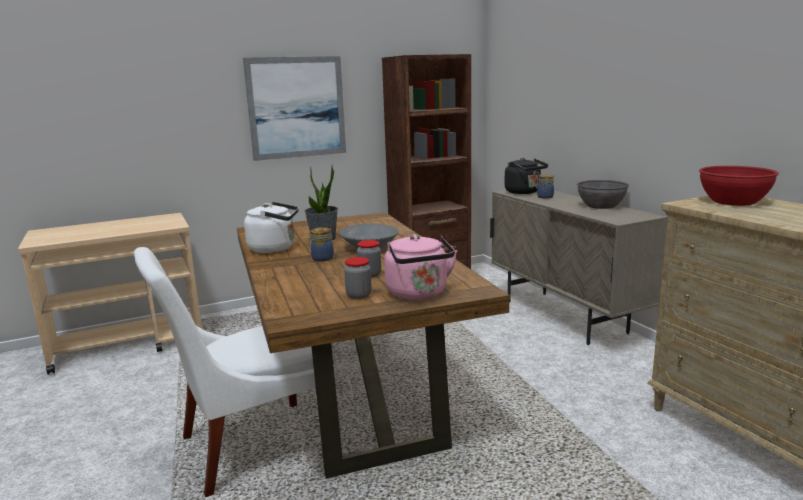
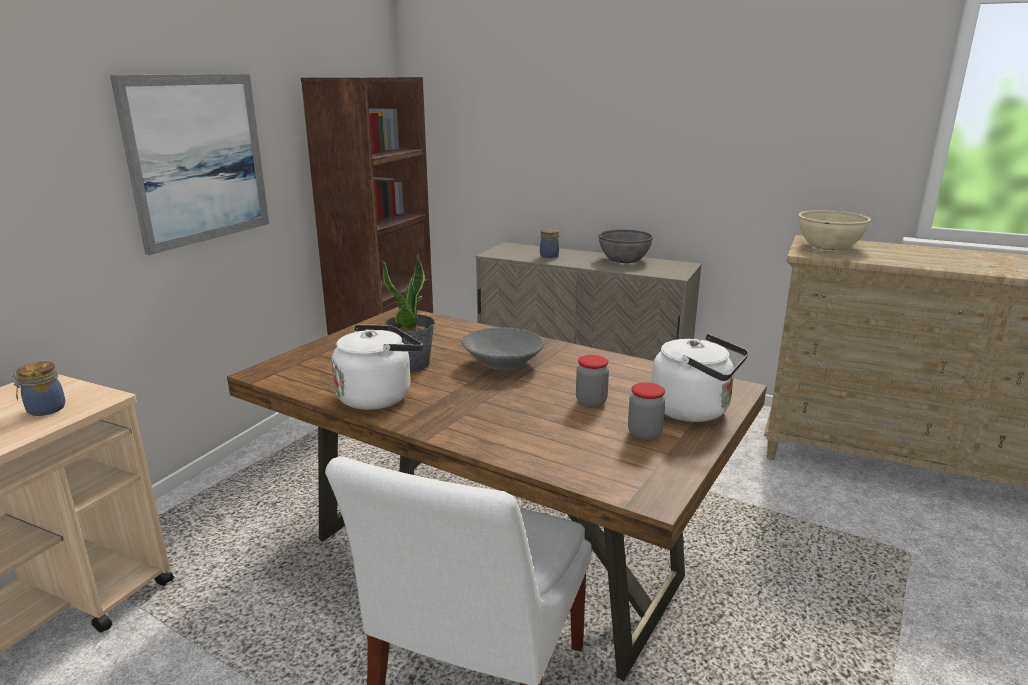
camera: 40 degrees left, 5 degrees up
(321, 258) = (481, 395): jar -> jar (44, 410)
(419, 294) = (695, 411): pink kettle -> white kettle
(524, 192) = (514, 252): black kettle -> none
(733, 202) = (829, 246): red bowl -> beige bowl

